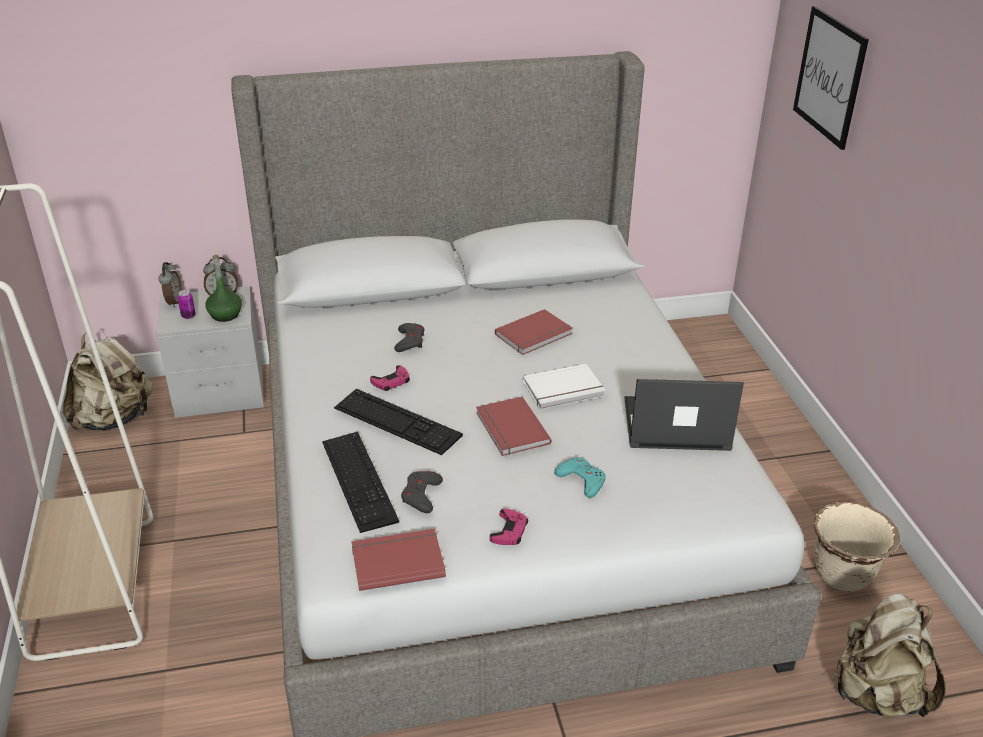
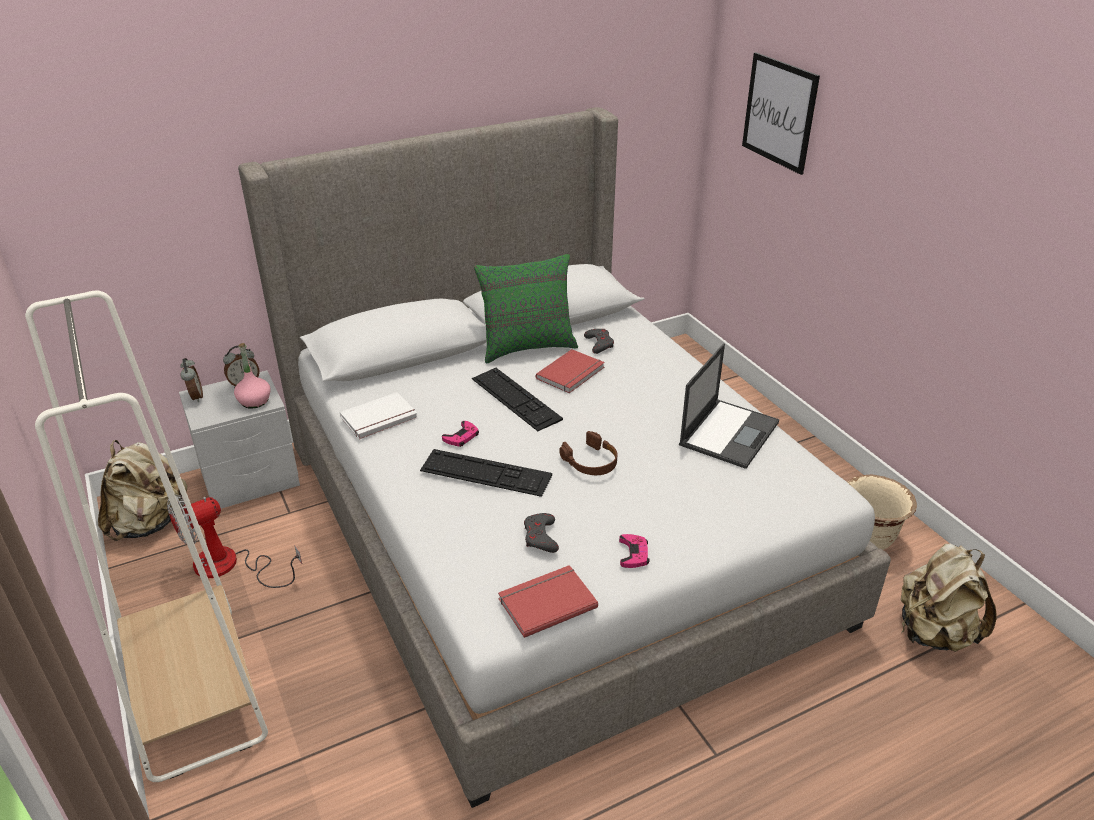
camera: 15 degrees left, 0 degrees up
(170, 474) = (229, 566): none -> fan
(188, 316) = (217, 408): can -> none
(225, 315) = (254, 401): green bottle -> pink bottle
(358, 480) = (476, 534): keyboard -> keyboard (515, 398)
(410, 341) = (461, 397): grey game controller -> grey game controller (599, 344)
(502, 302) = (528, 348): none -> green pillow
(510, 429) = (591, 461): red book -> brown headphones
(564, 390) = (621, 418): white book -> white book (380, 419)
(581, 480) = (674, 496): turquoise game controller -> none
(674, 424) = (729, 433): laptop -> laptop turned 135 degrees clockwise

